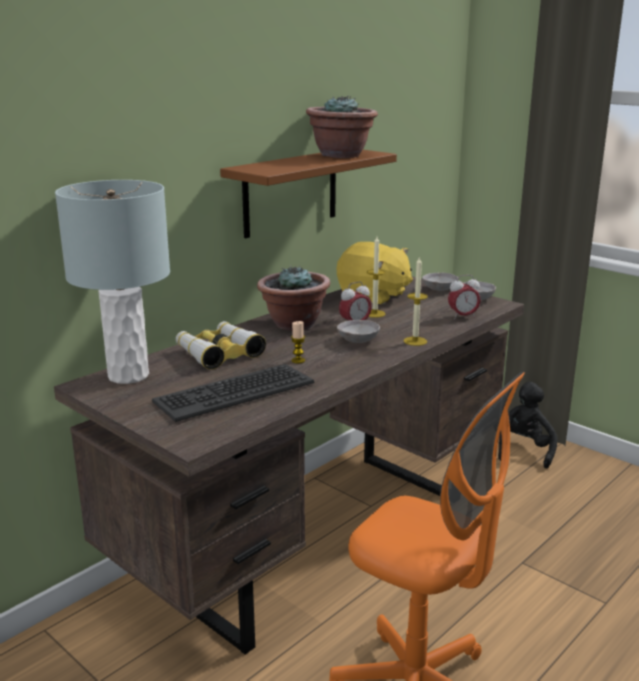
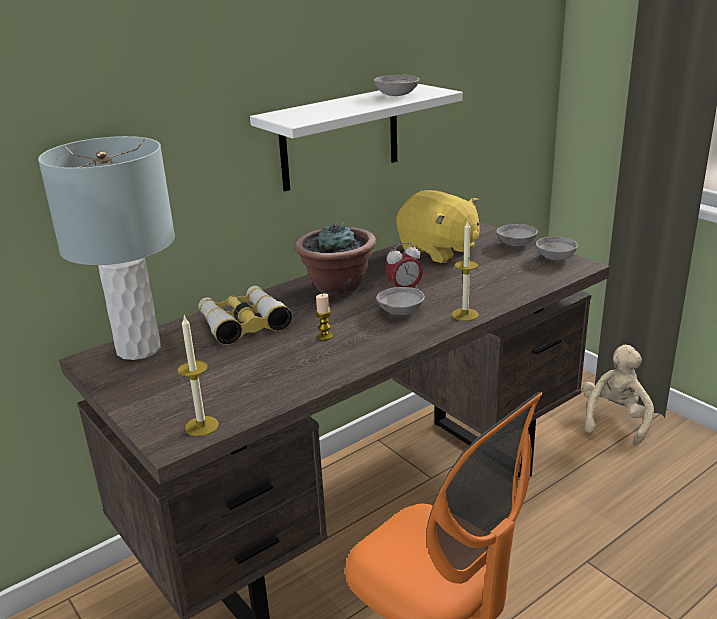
camera: 10 degrees right, 5 degrees up
(234, 392) = (240, 377): keyboard -> none
(290, 192) = (340, 137): brown shelf -> white shelf
(341, 155) = (396, 95): potted plant -> grey bowl
(374, 313) = (431, 275): candle -> candle (202, 426)
(463, 316) = (531, 282): alarm clock -> none
(522, 450) = (615, 419): black plush toy -> beige plush toy

